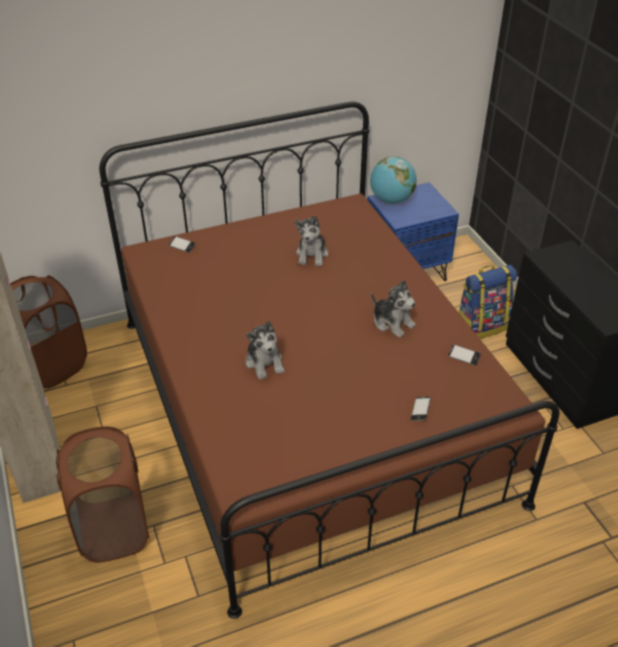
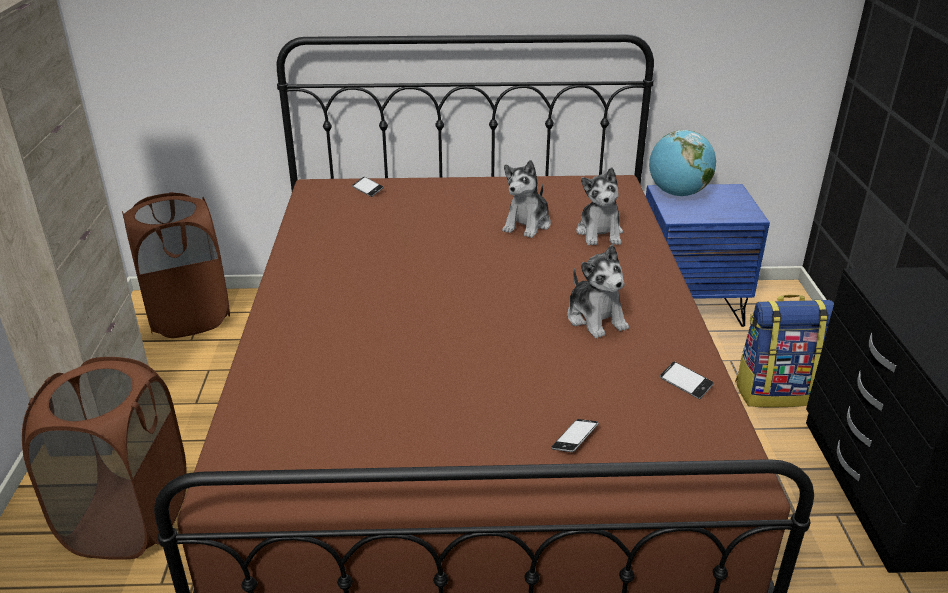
camera: 20 degrees right, 10 degrees down
(264, 362) = (382, 327): plush toy -> plush toy (600, 233)

